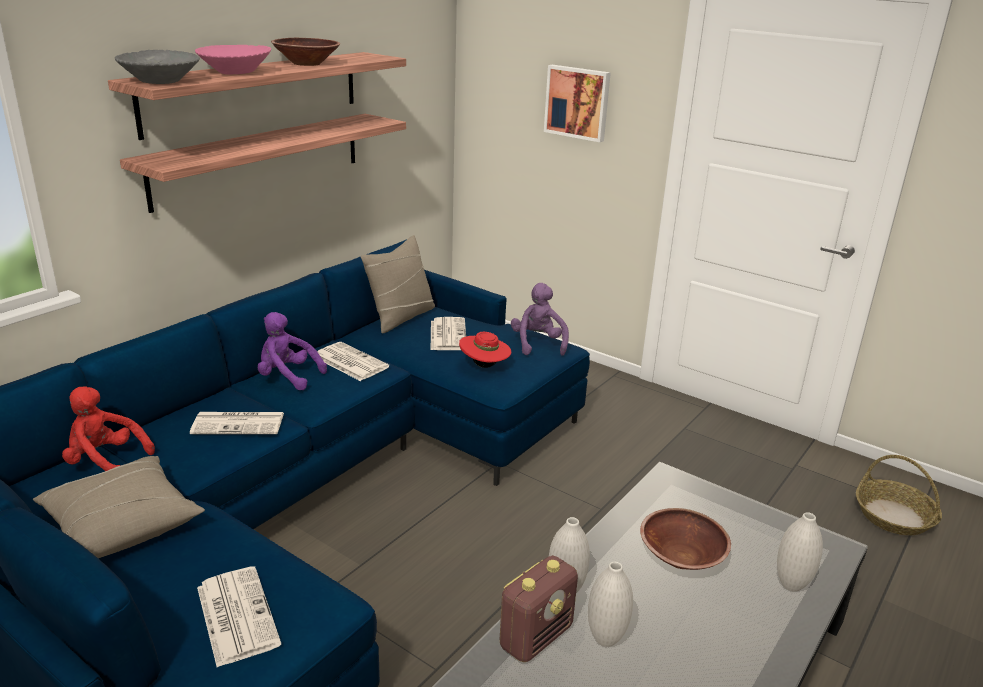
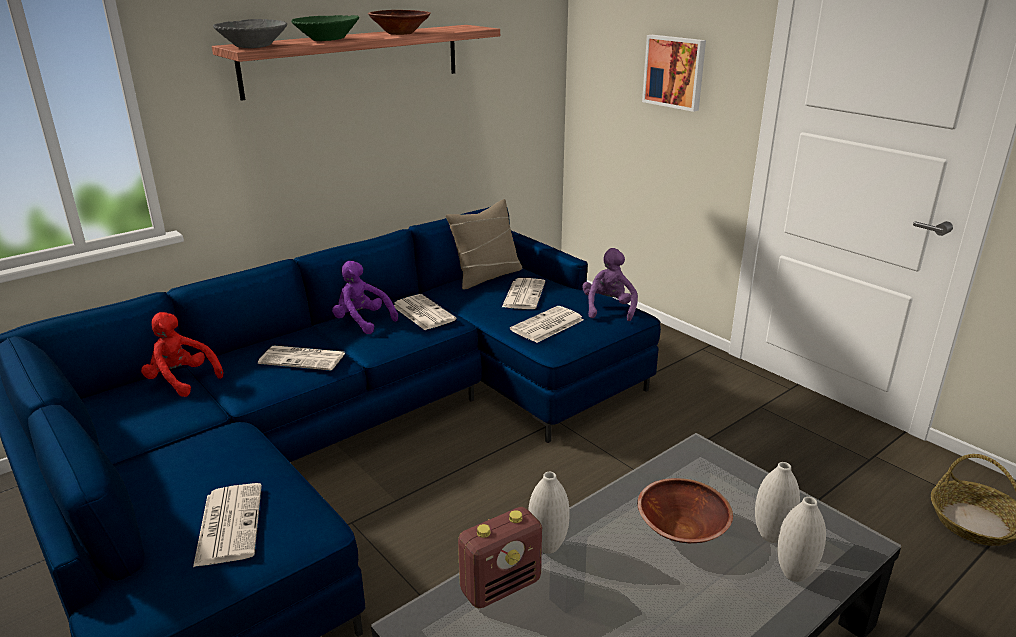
camera: 15 degrees right, 0 degrees up
(121, 524) = (171, 434): beige pillow -> none
(235, 72) = (327, 39): pink bowl -> green bowl
(260, 159) = (359, 122): shelf -> none
(484, 366) = (547, 325): red hat -> newspaper
(605, 639) = (570, 599): white vase -> white vase (771, 536)

